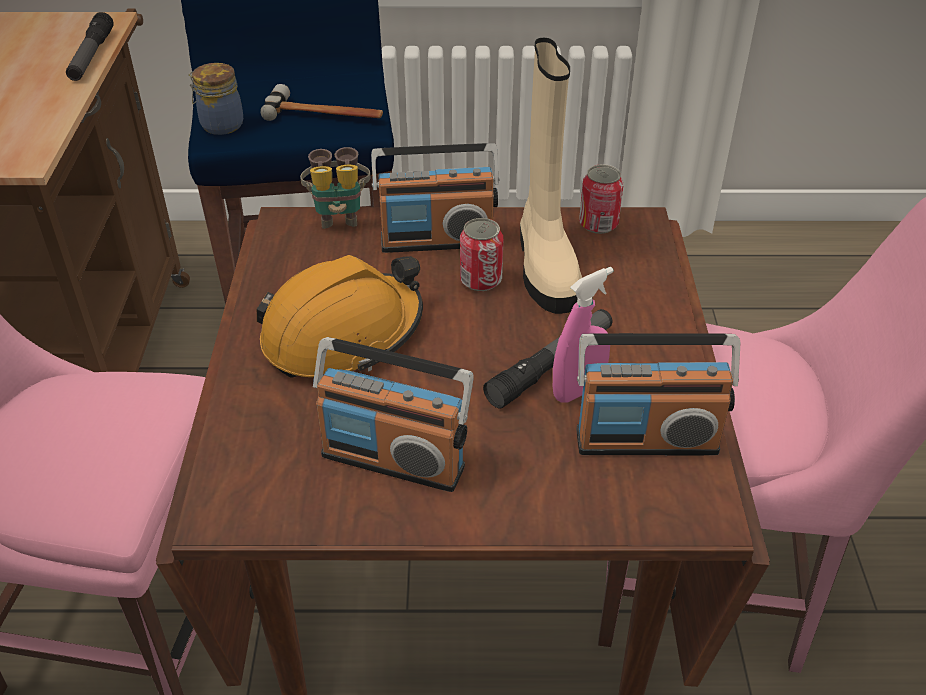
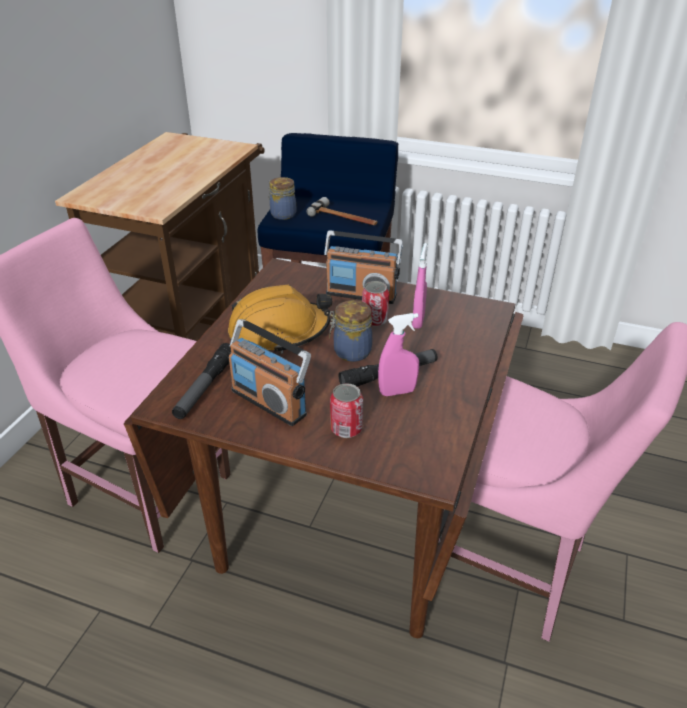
camera: 20 degrees right, 5 degrees down
(91, 56) = (220, 163): flashlight -> flashlight (205, 387)
(339, 215) = (313, 270): binoculars -> none
(473, 341) = (350, 352): none -> jar
(545, 266) = (418, 321): beige boot -> pink spray bottle
(598, 224) = (465, 304): can -> can (346, 429)
(646, 440) = (422, 428): radio -> none

